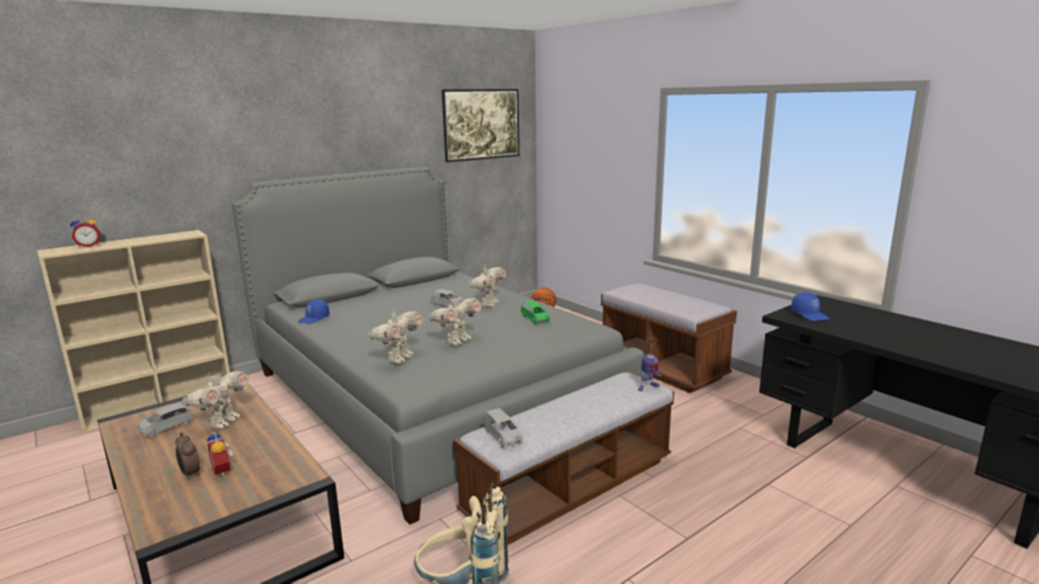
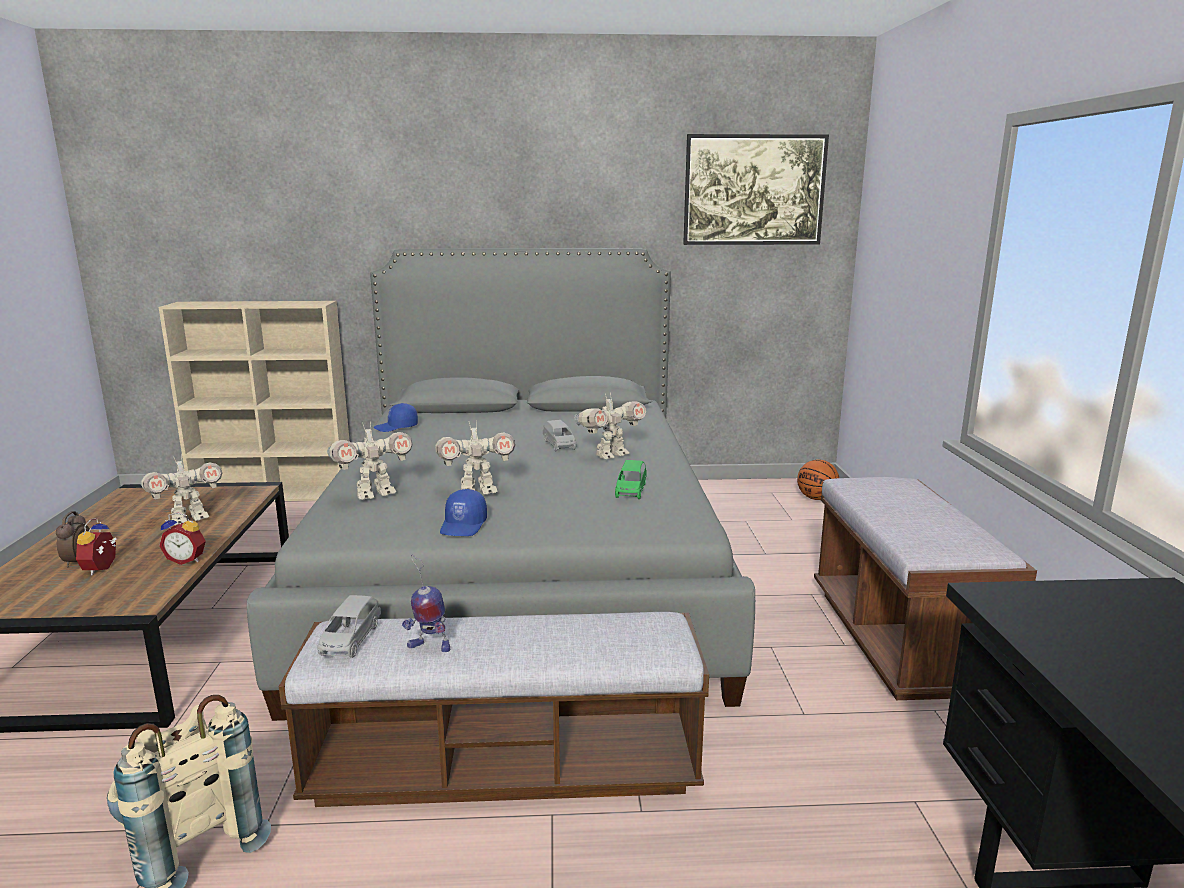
camera: 35 degrees right, 0 degrees up
(89, 246) = (216, 303): alarm clock -> alarm clock (187, 560)
(166, 427) = (146, 509): grey toy car -> none
(647, 387) = (661, 649): toy robot -> toy robot (429, 647)
(810, 315) = (1065, 613): blue cap -> blue cap (464, 526)

